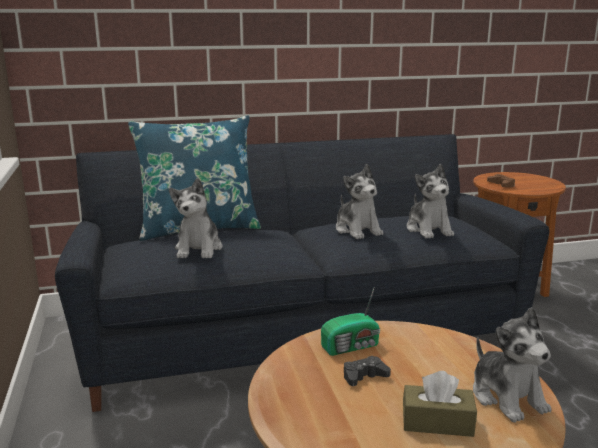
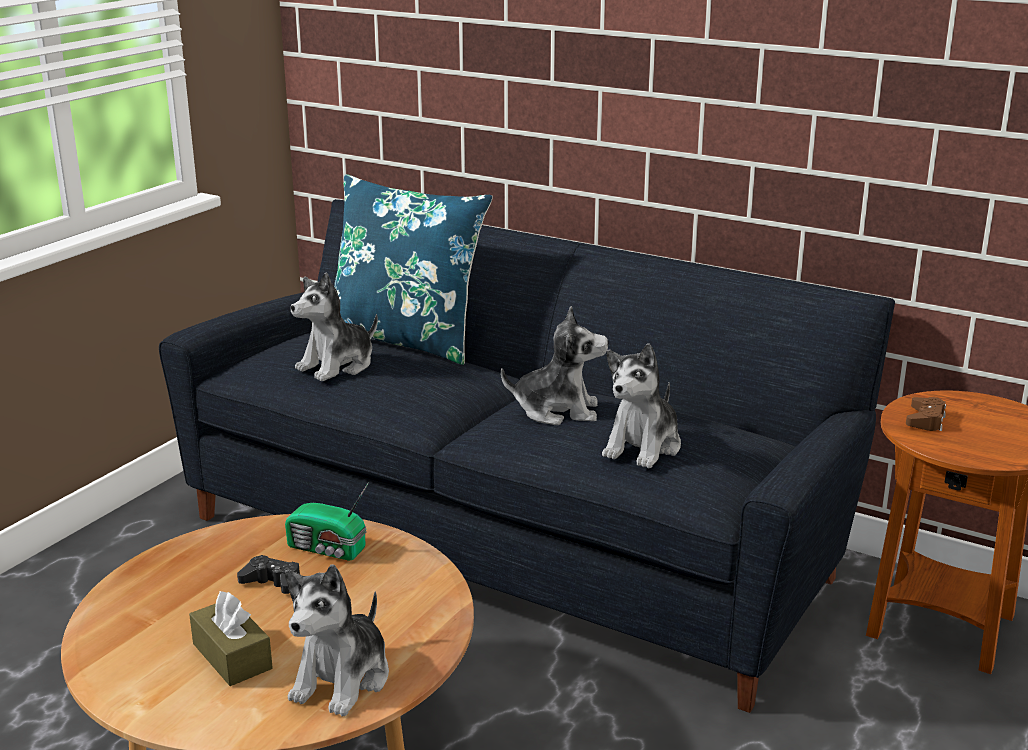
camera: 45 degrees right, 5 degrees up
(357, 230) = (557, 411): plush toy -> plush toy turned 105 degrees counterclockwise

